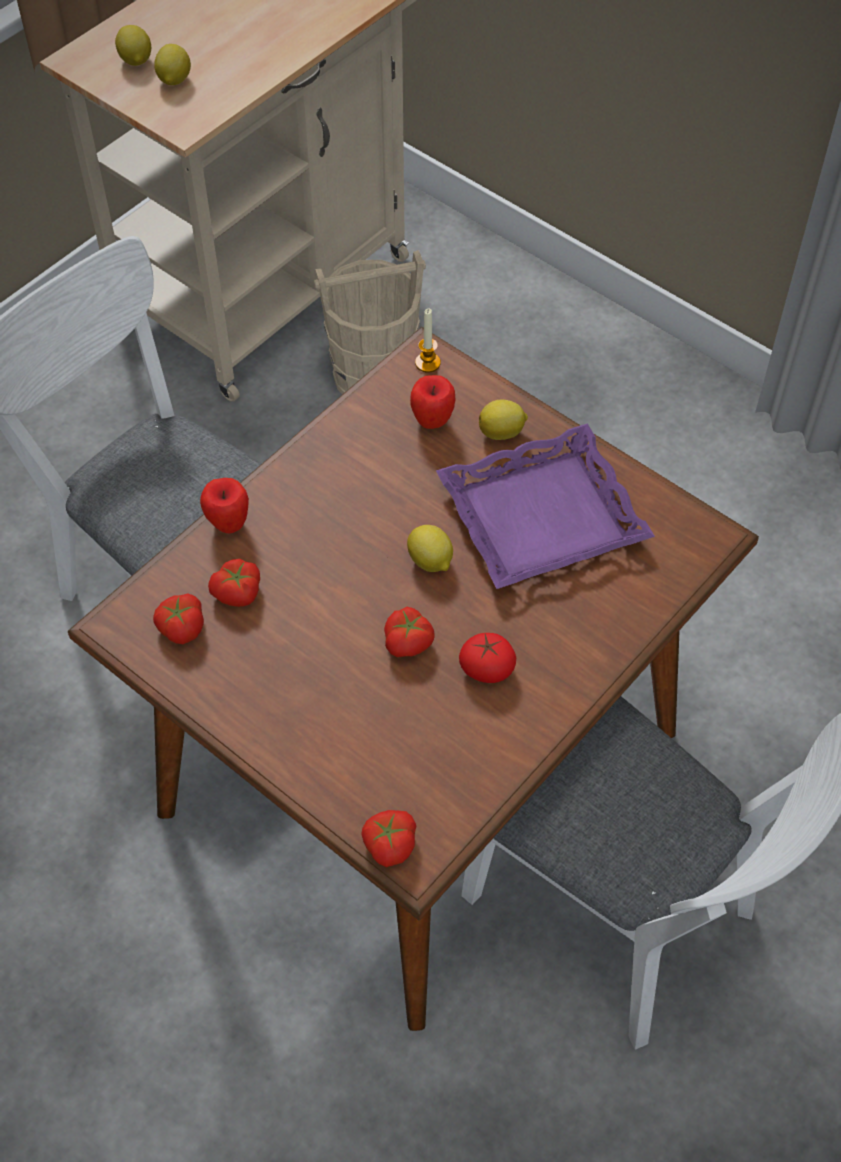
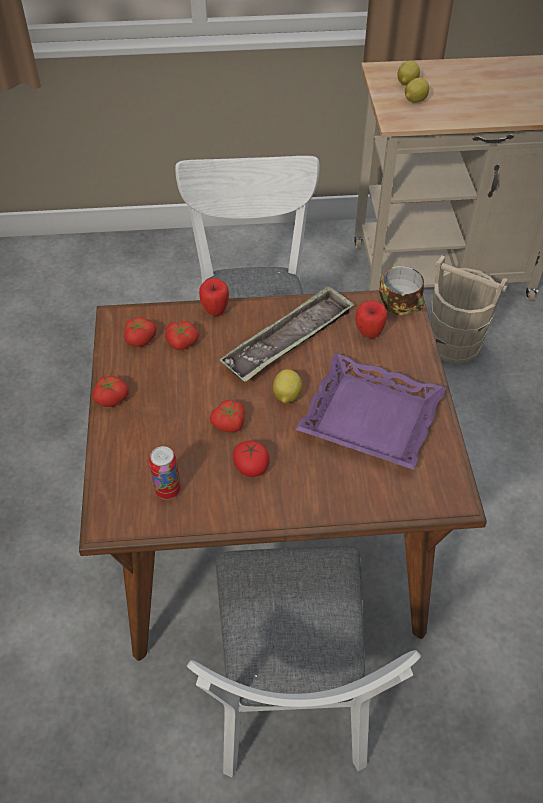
camera: 45 degrees right, 5 degrees down
(356, 495) = (289, 340): none -> tray
(388, 844) = (104, 506): tomato -> tomato (111, 397)
(427, 363) = (401, 305): candle -> cup
(434, 768) = (168, 490): none -> can
(502, 433) = (399, 364): lemon -> none

